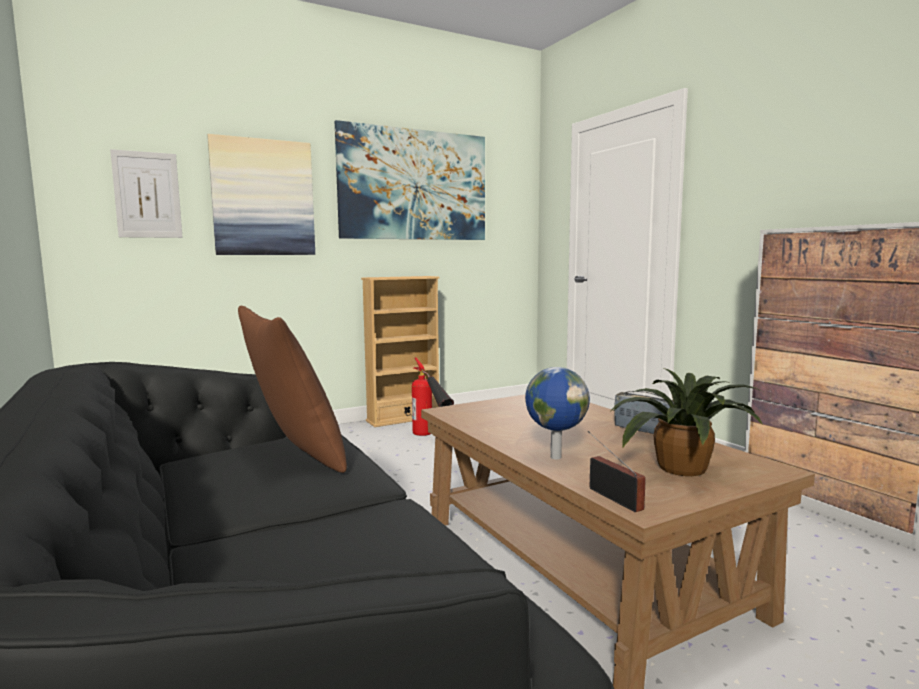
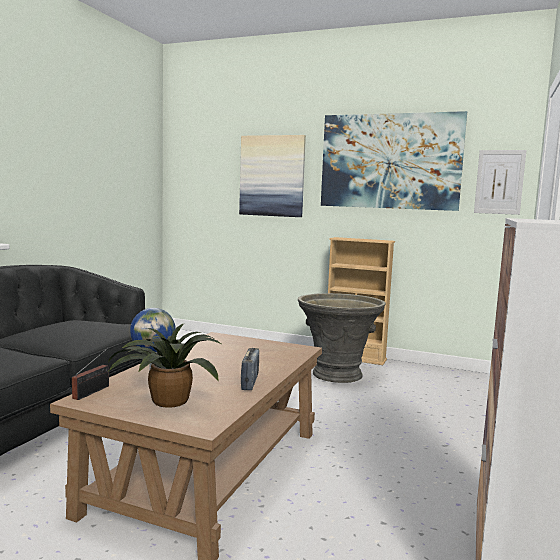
camera: 50 degrees right, 0 degrees up
(147, 195) = (209, 176): picture -> picture (499, 182)
(295, 453) = (92, 329): brown pillow -> none
(431, 438) = (337, 374): fire extinguisher -> grey planter

